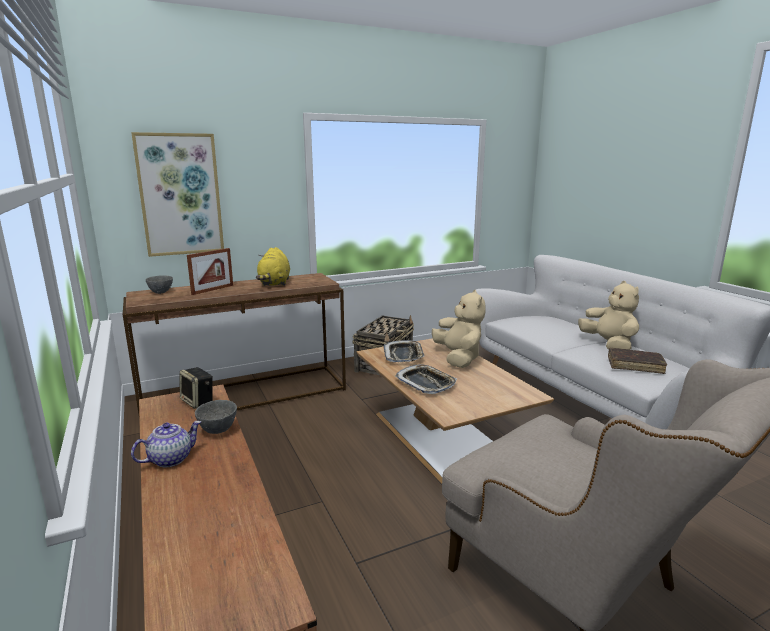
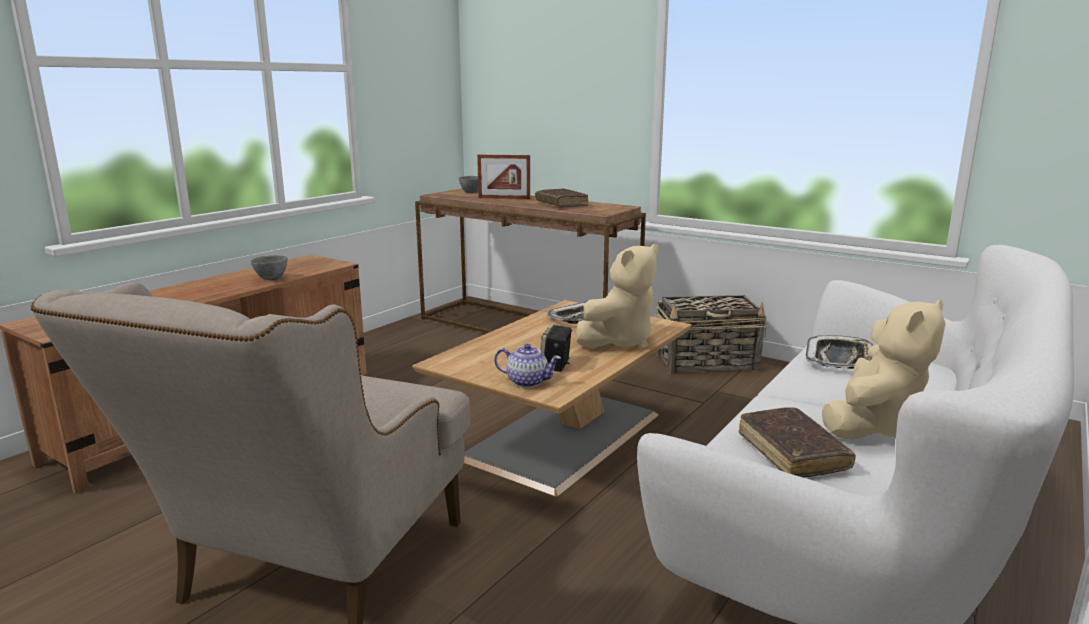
camera: 60 degrees right, 0 degrees up
(170, 459) = (222, 279): teapot -> teapot (528, 382)
(180, 195) = (526, 95): picture -> none
(198, 402) = (317, 265): speaker -> speaker (555, 365)
(275, 283) = (561, 204): yellow plush toy -> brown book
(426, 383) = (515, 340): tray -> tray (839, 359)

